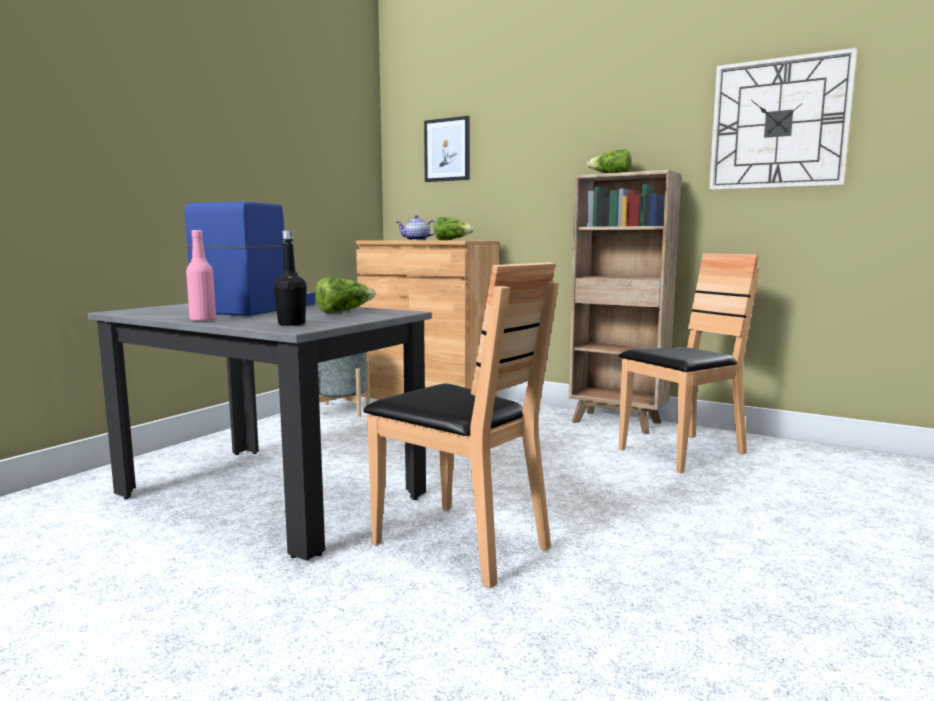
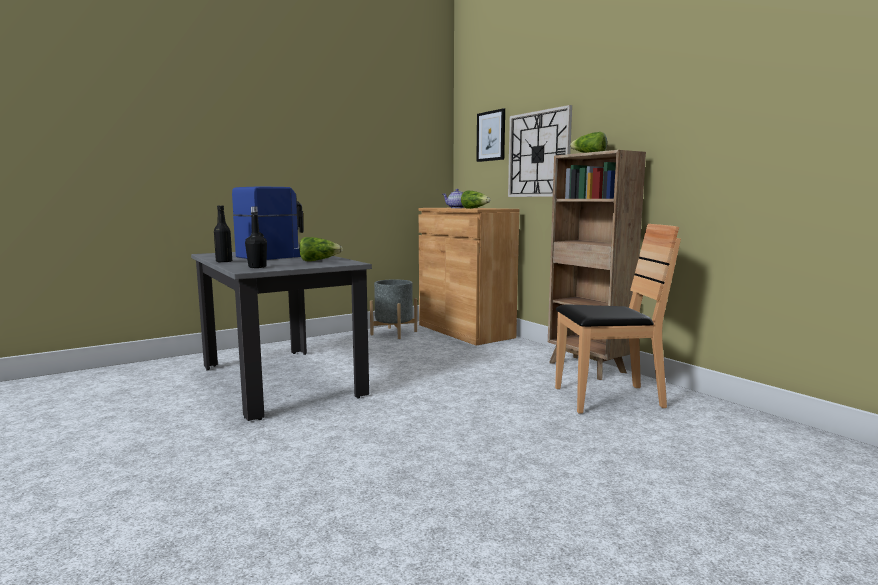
camera: 25 degrees right, 0 degrees up
(203, 320) = (224, 262): pink bottle -> black bottle
(460, 543) = (346, 429): brown chair -> none
(778, 124) = (729, 102): wall clock -> wall clock (539, 154)

